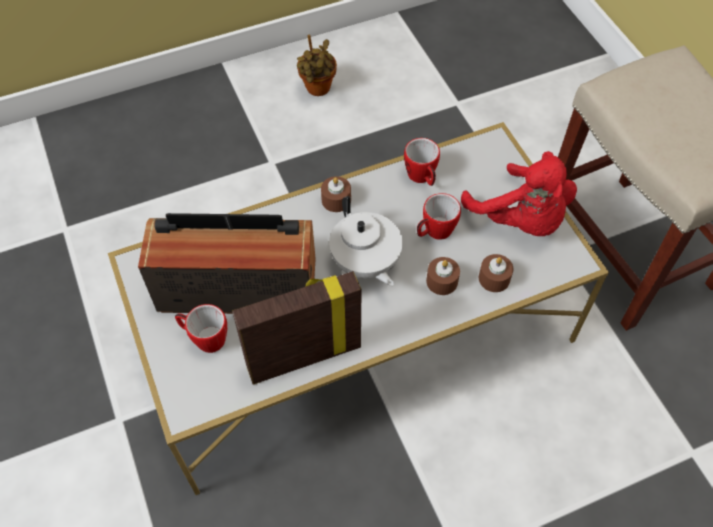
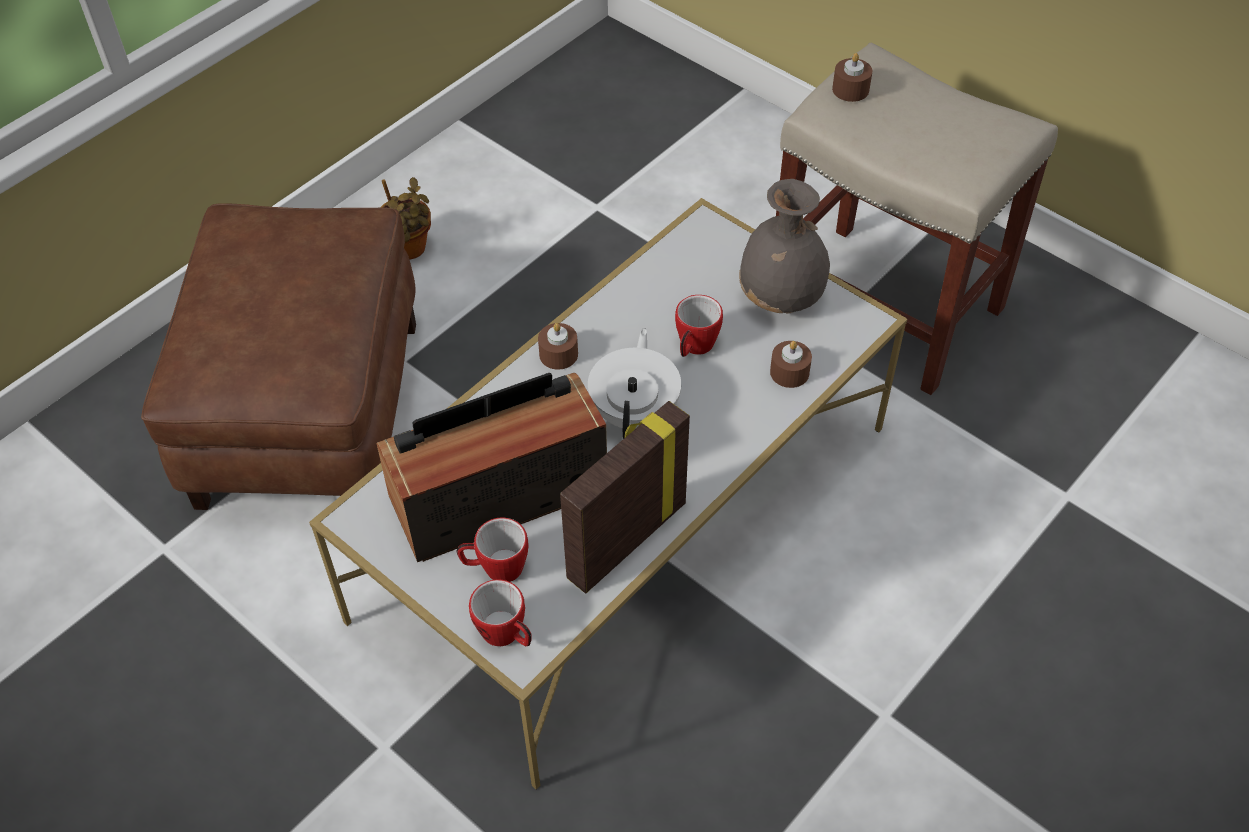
camera: 25 degrees left, 5 degrees down
(197, 174) = (308, 411): none -> brown ottoman
(365, 264) = (635, 412): white teapot -> white teapot turned 120 degrees counterclockwise
(422, 178) = (645, 293): mug -> mug (507, 635)
(442, 281) = (734, 397): brown candle -> brown candle (850, 89)
(520, 220) = (782, 298): red plush toy -> grey vase

